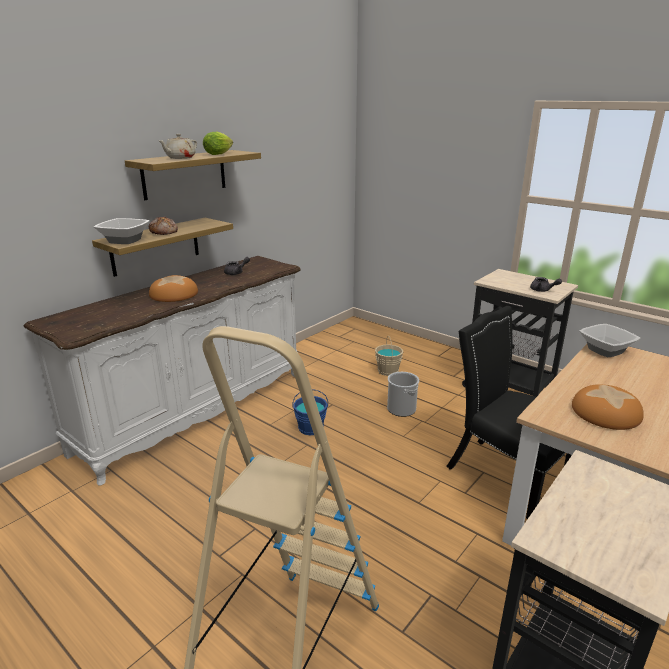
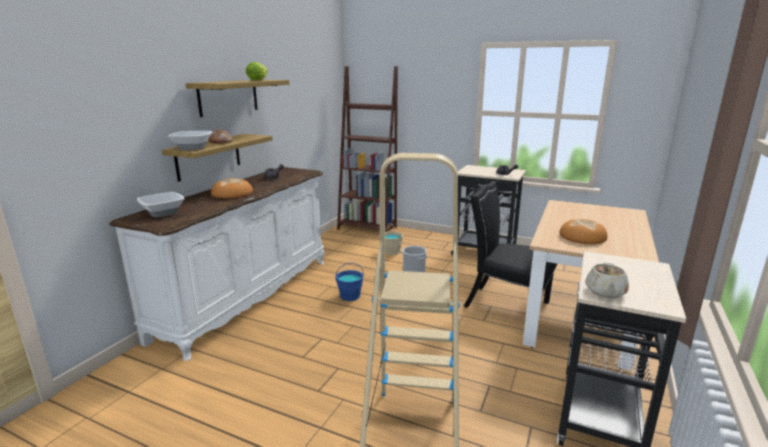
camera: 15 degrees left, 5 degrees down
(180, 158) = (231, 81): beige teapot -> beige teapot (605, 292)
(371, 333) = (367, 228): none -> brown bookcase
(604, 350) = (561, 205): bowl -> bowl (162, 213)

